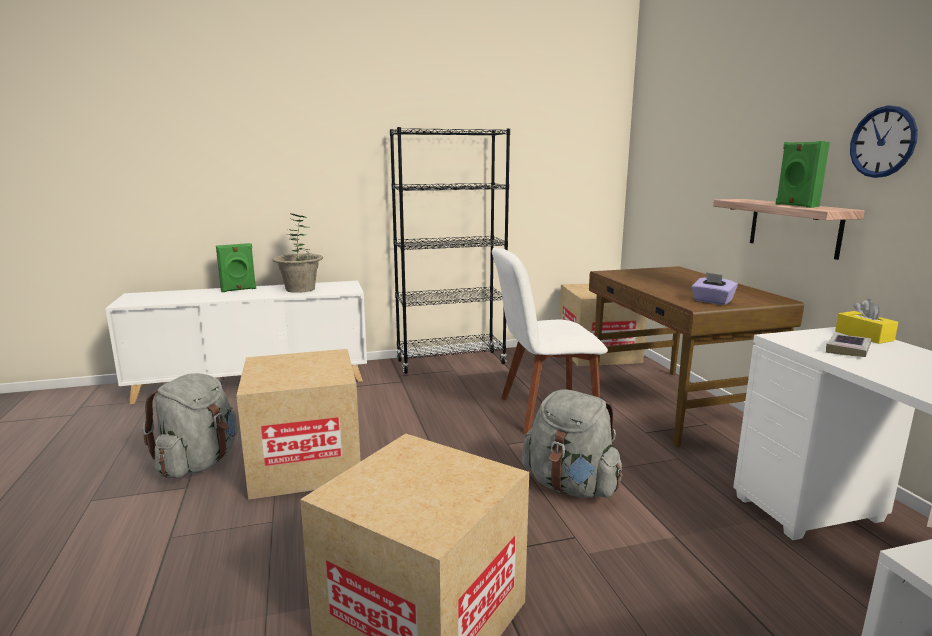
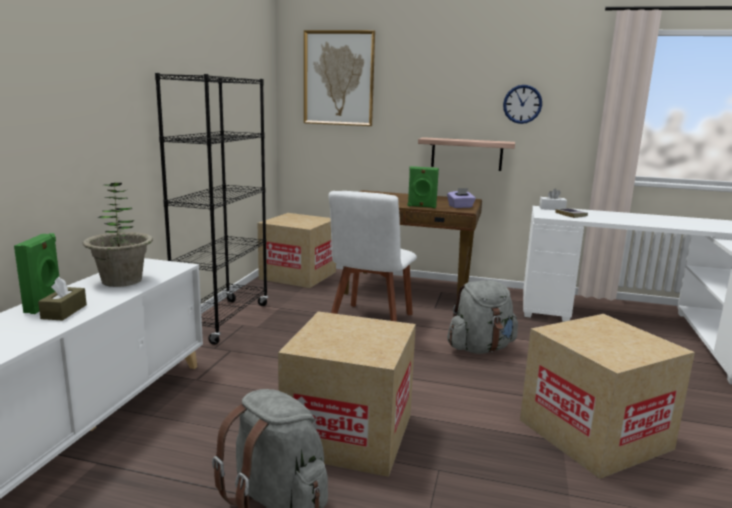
camera: 60 degrees left, 0 degrees up
(229, 295) = (64, 312): none -> brown tissue box
(674, 122) = (338, 78): none -> picture
(795, 205) = (481, 141): green speaker -> green speaker (421, 206)
(864, 336) = (552, 208): yellow tissue box -> white tissue box

